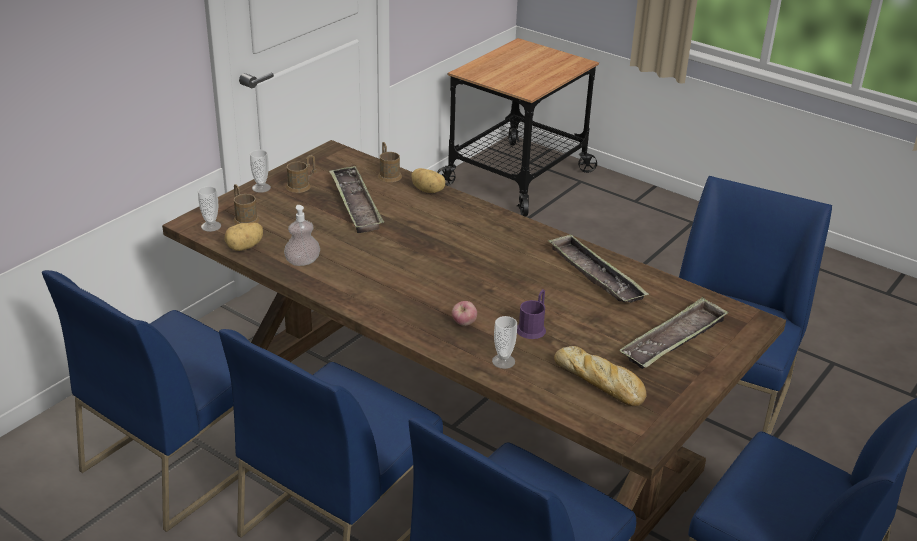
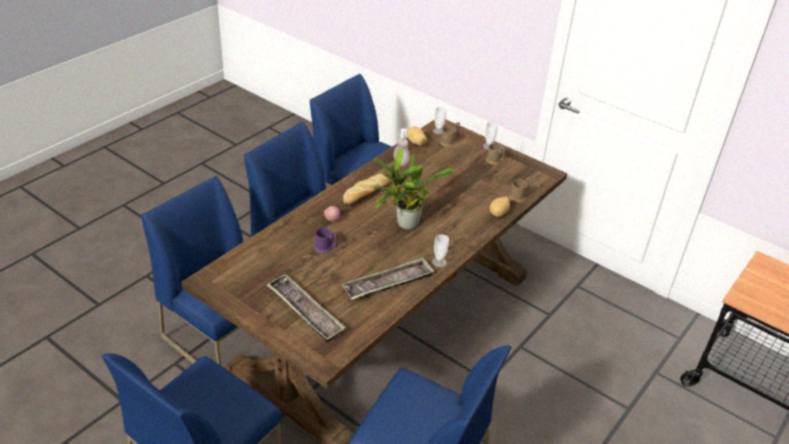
camera: 90 degrees right, 5 degrees up
(355, 204) = (474, 182): tray -> none
(467, 261) = (404, 225): none -> potted plant
(503, 361) = (291, 232): cup -> cup (439, 262)
(600, 383) = (264, 270): bread -> bread (365, 194)

